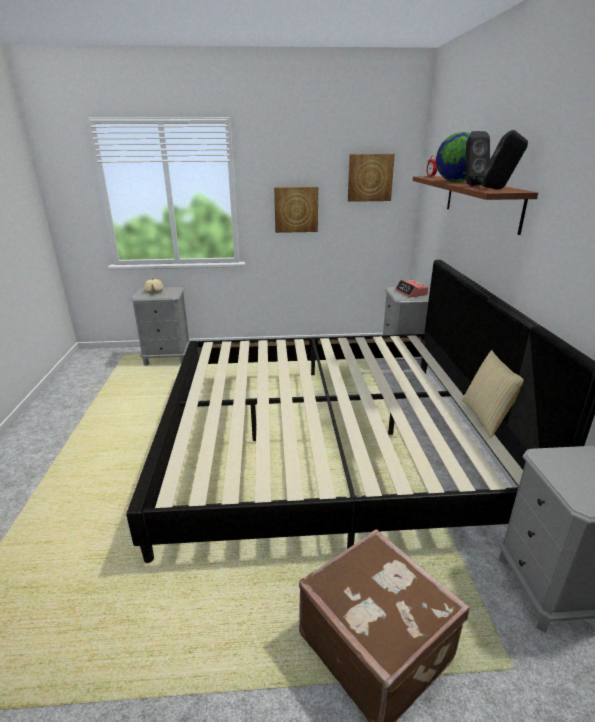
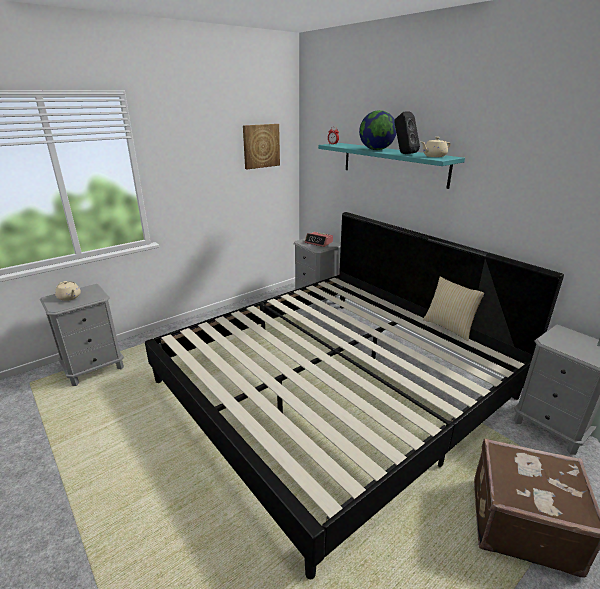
camera: 35 degrees left, 0 degrees up
(296, 209) = (201, 182): picture -> none
(481, 201) = (393, 164): brown shelf -> turquoise shelf
(498, 189) = (434, 156): black speaker -> beige teapot

